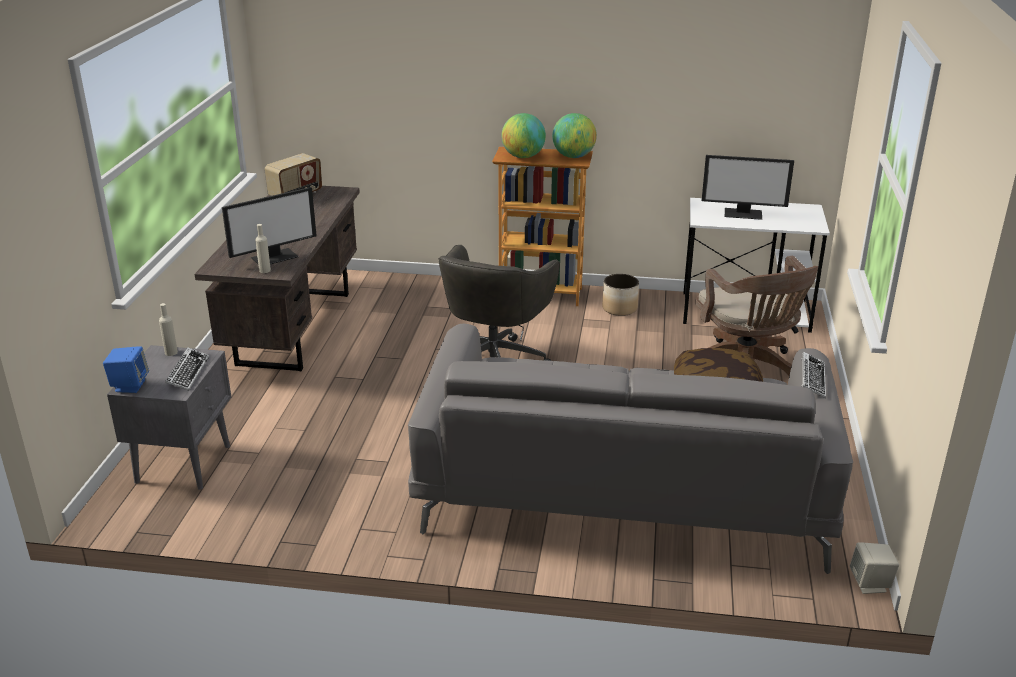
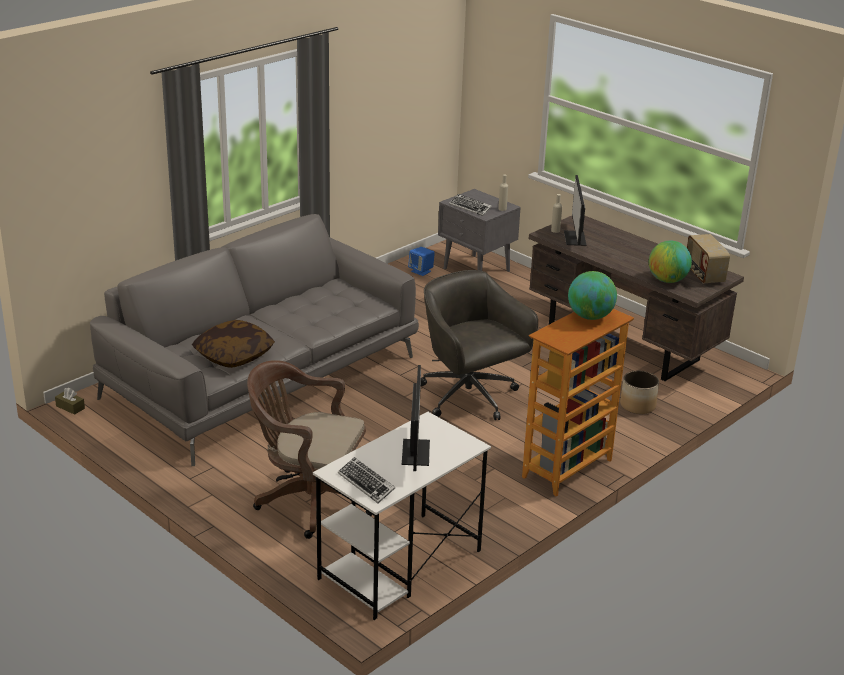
camera: 125 degrees right, 0 degrees up
(129, 385) = (476, 194): blue speaker -> blue speaker (421, 271)
(573, 156) = (562, 338): globe -> globe (667, 280)
(620, 308) = (491, 497): planter -> planter (637, 406)
(743, 213) = (414, 452): monitor -> monitor turned 135 degrees clockwise
(812, 379) = (163, 348): keyboard -> keyboard (366, 483)
(870, 584) = (70, 407): beige speaker -> brown tissue box

